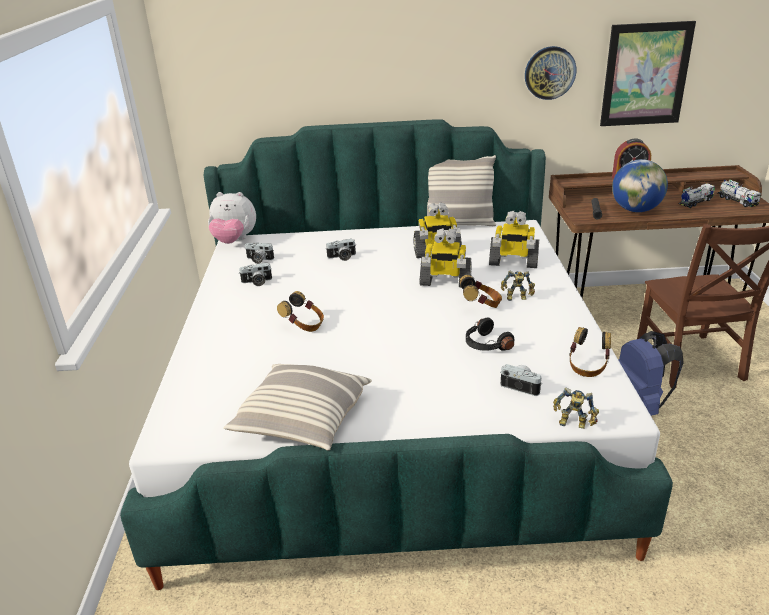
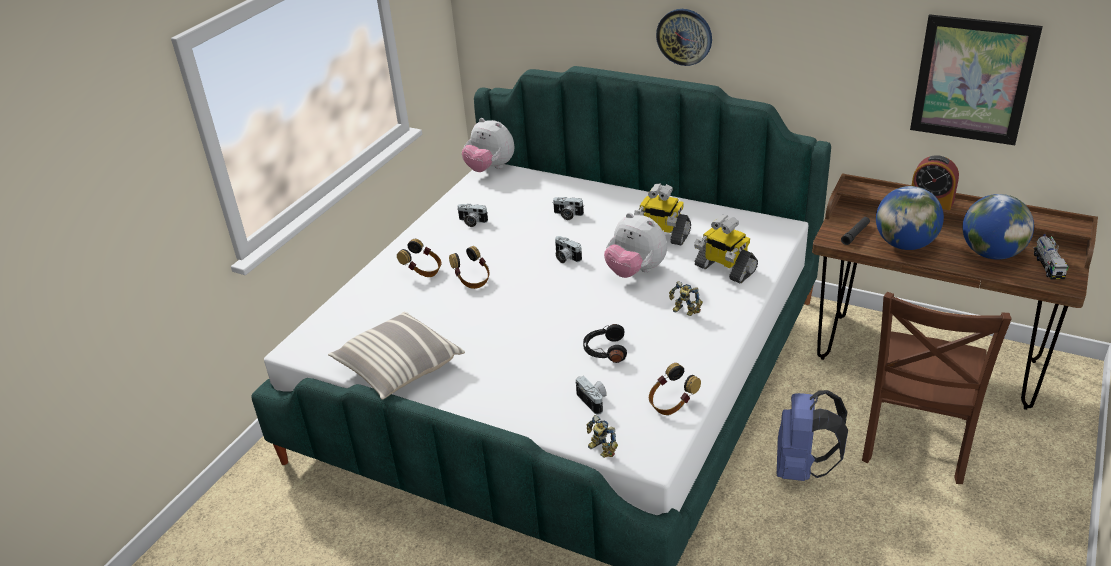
camera: 30 degrees right, 5 degrees up
(259, 260) = (493, 197): camera -> camera (565, 257)
(445, 281) = (635, 271): toy robot -> plush toy
(459, 224) = (718, 206): pillow -> none
(481, 305) = (642, 309): headphones -> headphones (423, 271)
(550, 73) = (849, 56): wall clock -> wall clock (684, 36)
(695, 202) = (991, 254): toy truck -> globe

